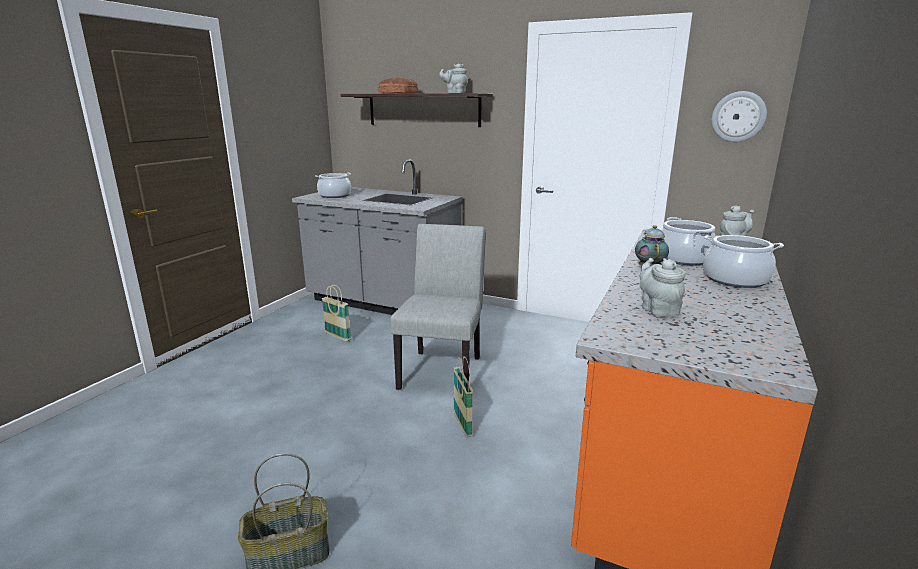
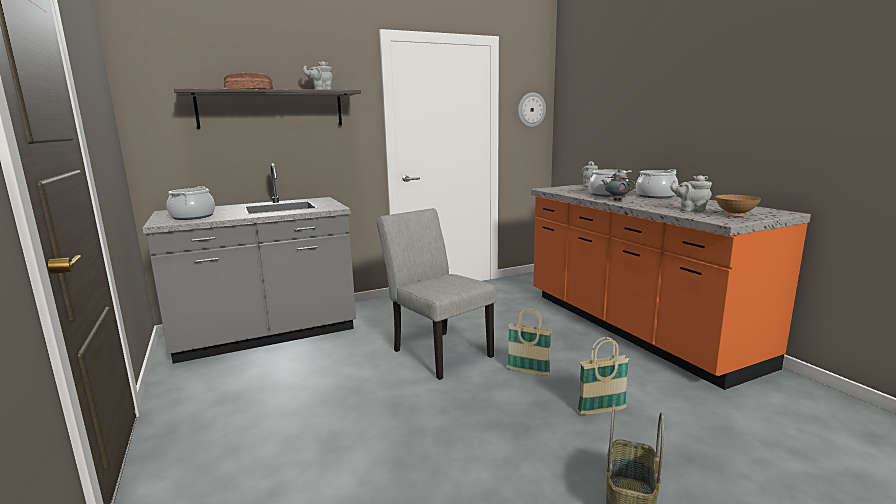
camera: 50 degrees left, 5 degrees down
(338, 337) = (290, 376): basket -> basket (601, 410)
(665, 337) = (734, 216): none -> brown bowl

